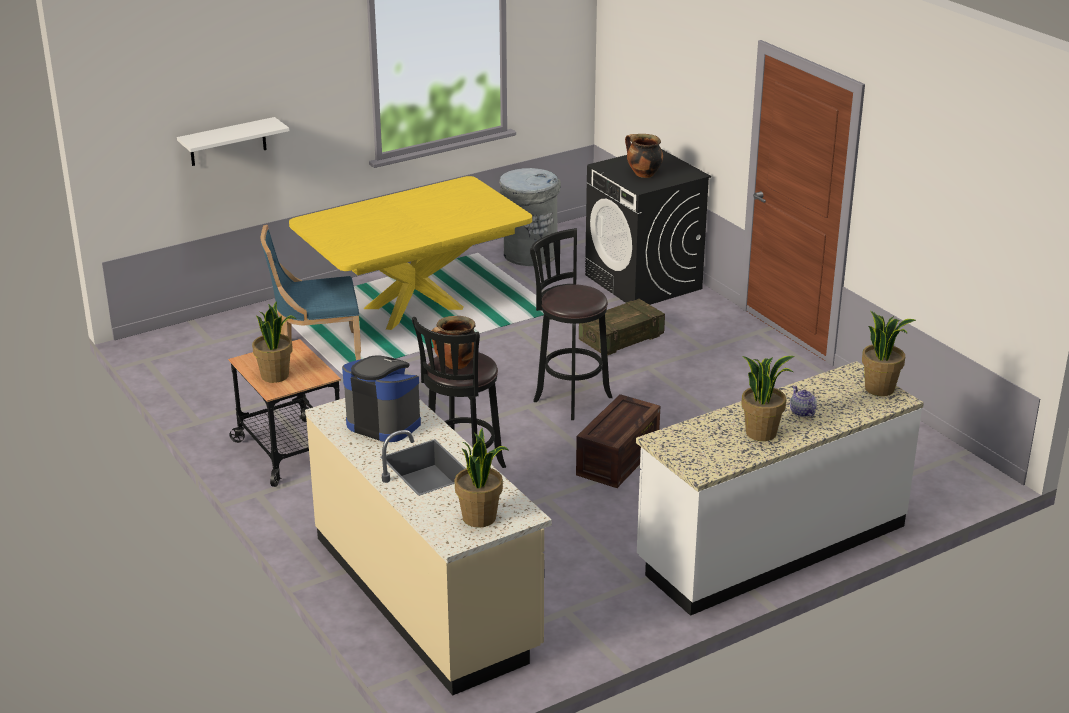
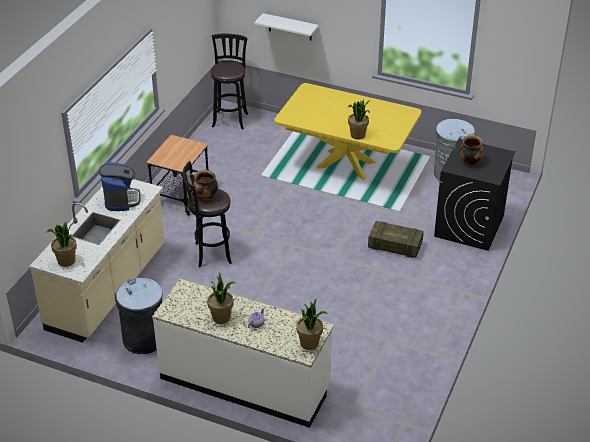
camera: 55 degrees right, 10 degrees up
(275, 376) = (168, 154): potted plant -> potted plant (358, 135)
(316, 351) = (272, 157): blue chair -> none
(569, 397) = (315, 255): black stool -> black stool (230, 119)
(587, 601) = (143, 339): none -> grey trash can
(618, 460) = (272, 297): crate -> none

